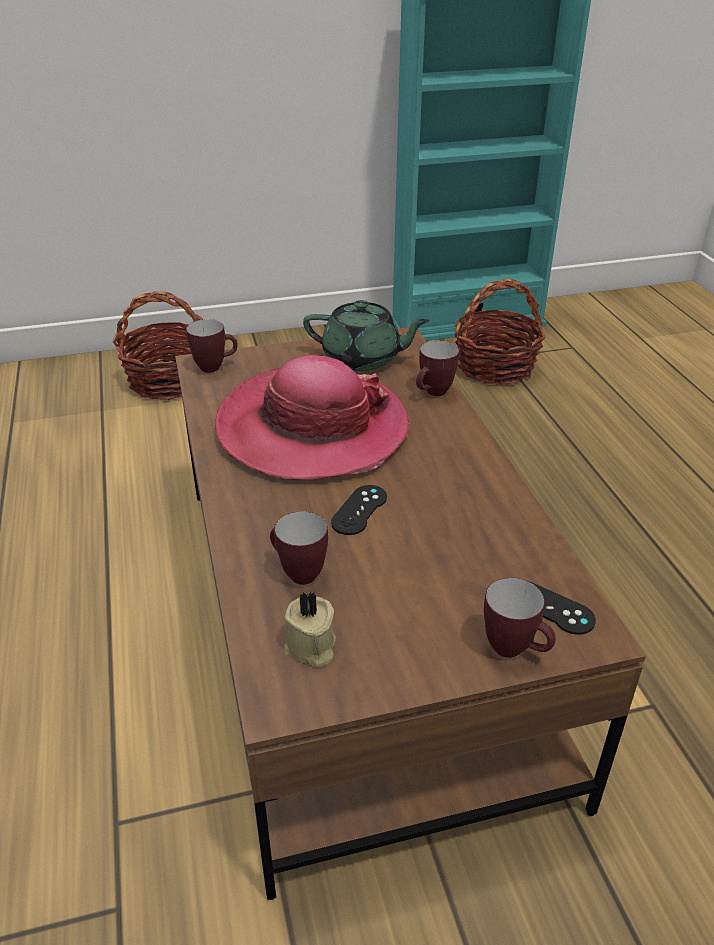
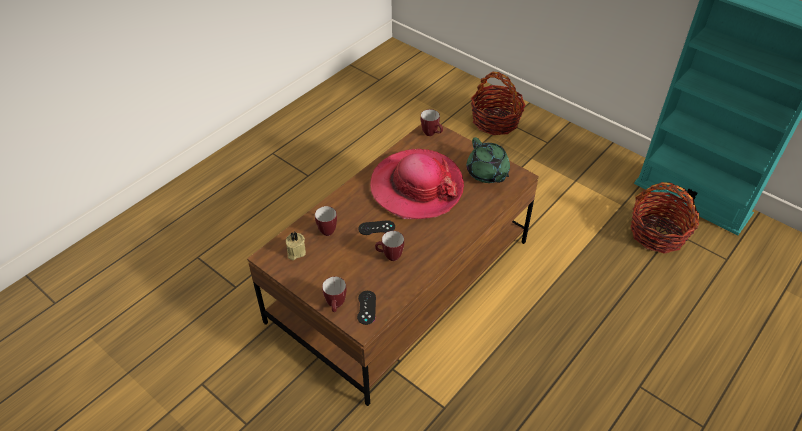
camera: 55 degrees right, 10 degrees up
(433, 394) = (481, 210): mug -> mug (389, 257)

